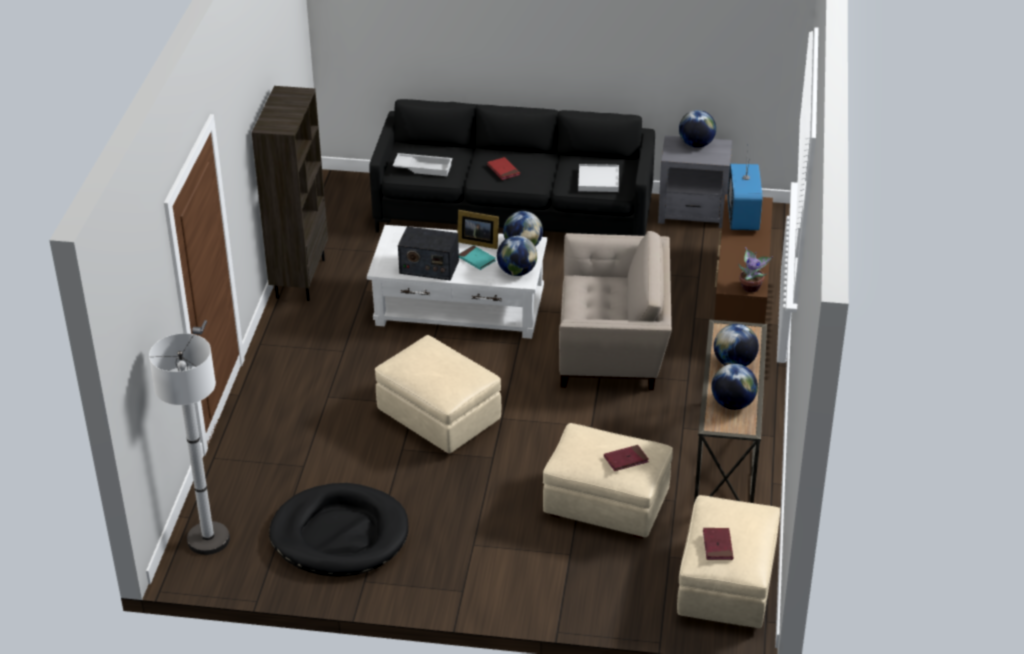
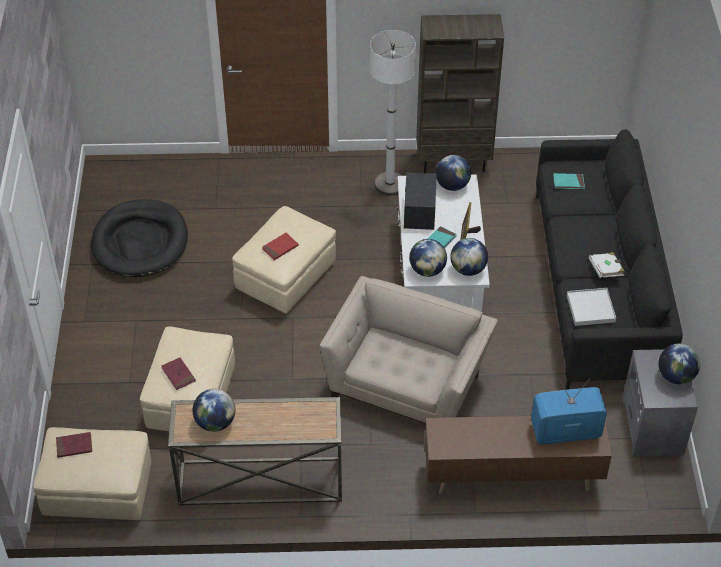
camera: 80 degrees right, 10 degrees up
(208, 539) = (130, 174): white floor lamp -> white floor lamp (390, 185)
(423, 167) = (568, 182): white tray -> turquoise book
(503, 170) = (584, 237): red book -> red book (280, 247)
(551, 165) = (606, 270): none -> white book
(614, 347) = (408, 383): beige armchair -> beige armchair turned 150 degrees counterclockwise
(734, 363) = (275, 420): globe -> globe (452, 185)
(751, 287) = (443, 445): potted plant -> none

